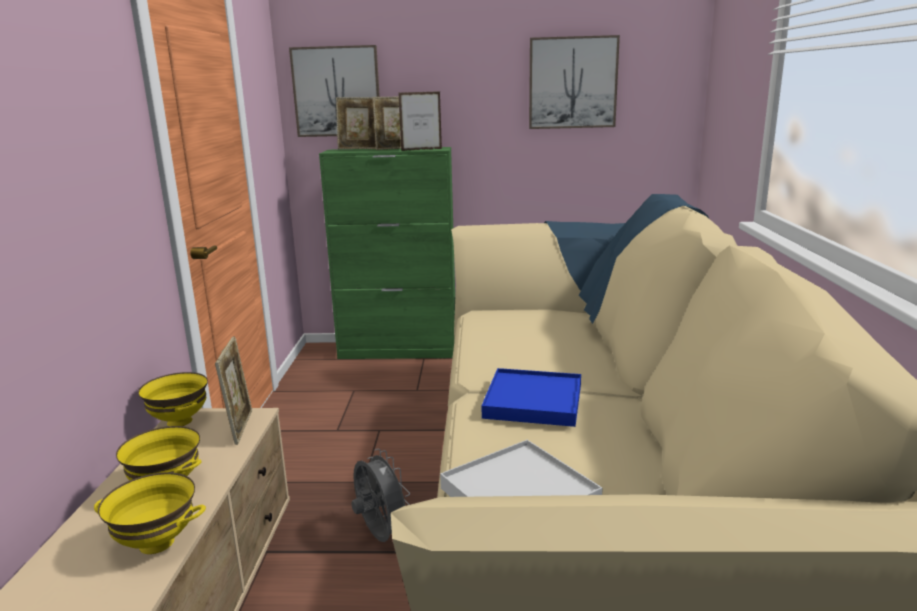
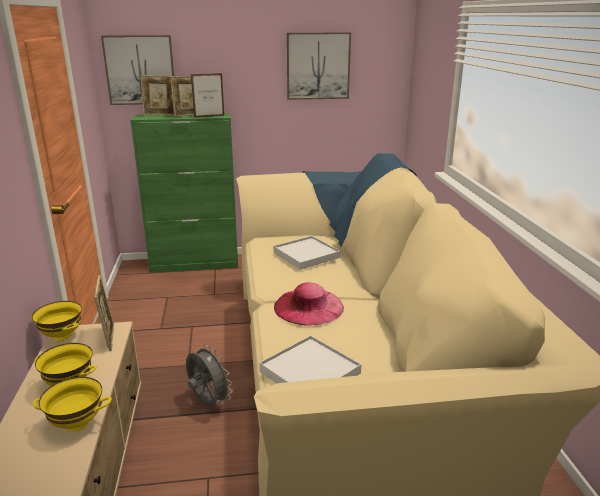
camera: 10 degrees left, 5 degrees up
(533, 401) = (308, 307): blue tray -> pink hat
(541, 333) = (306, 255): none -> white tray

